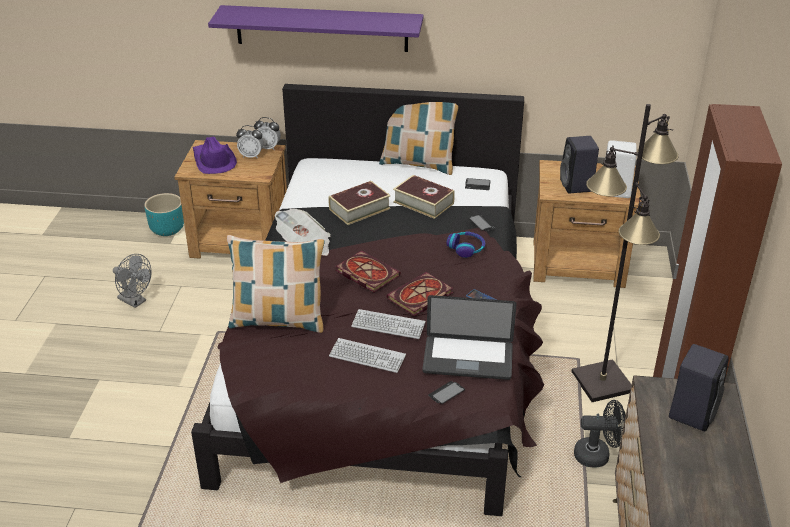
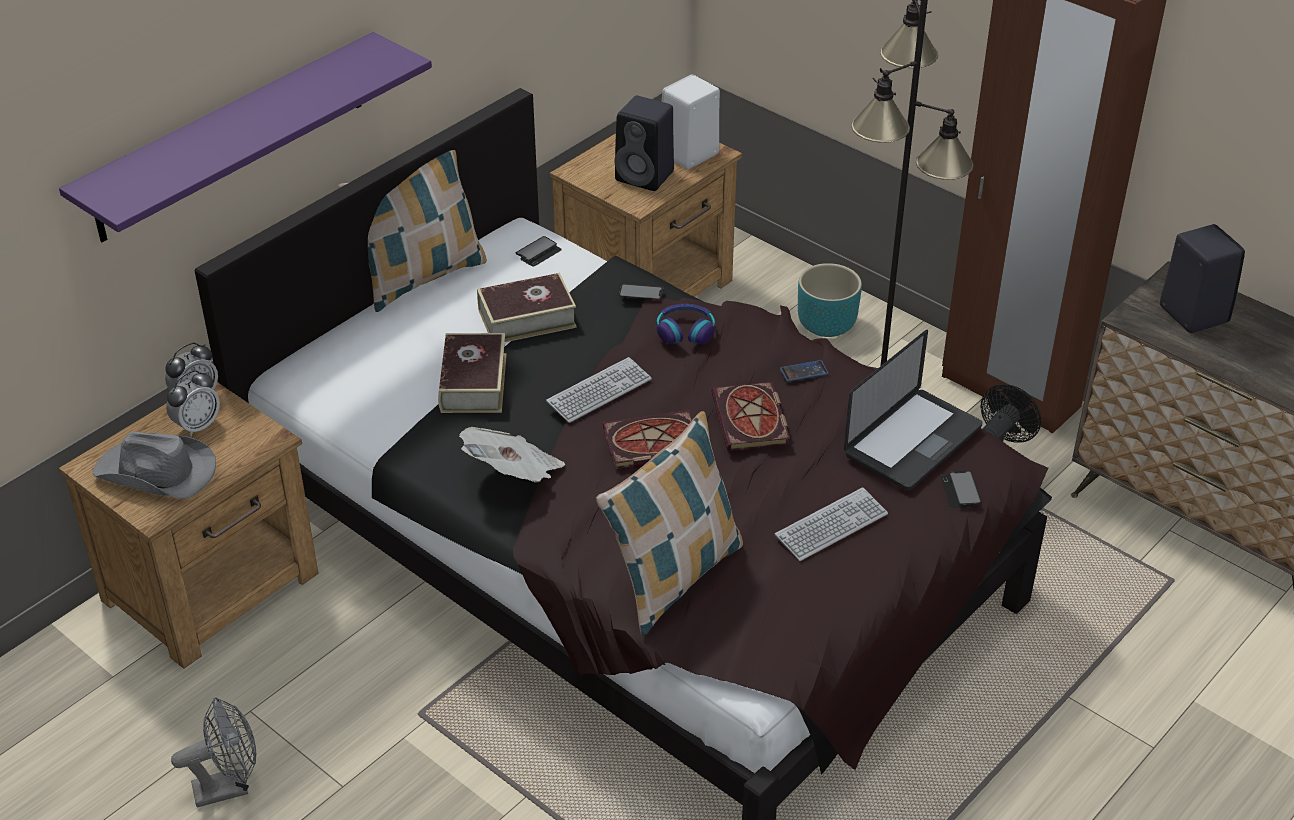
camera: 55 degrees left, 5 degrees up
(168, 230) = (69, 663): turquoise planter -> turquoise planter (826, 325)
(213, 160) = (157, 472): purple hat -> grey hat
(388, 325) = (785, 477): keyboard -> keyboard (599, 391)

